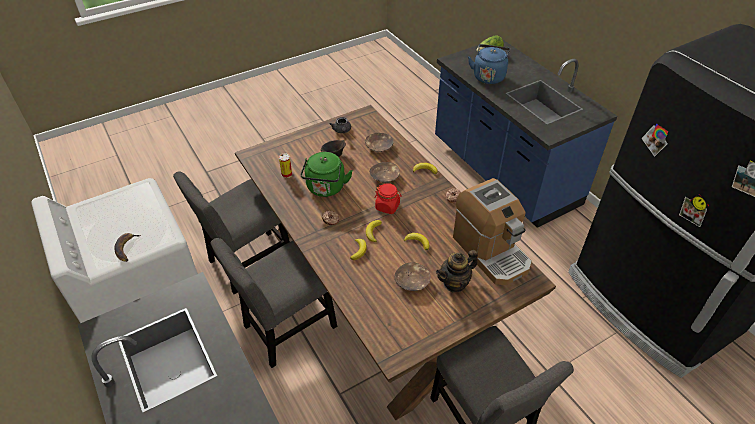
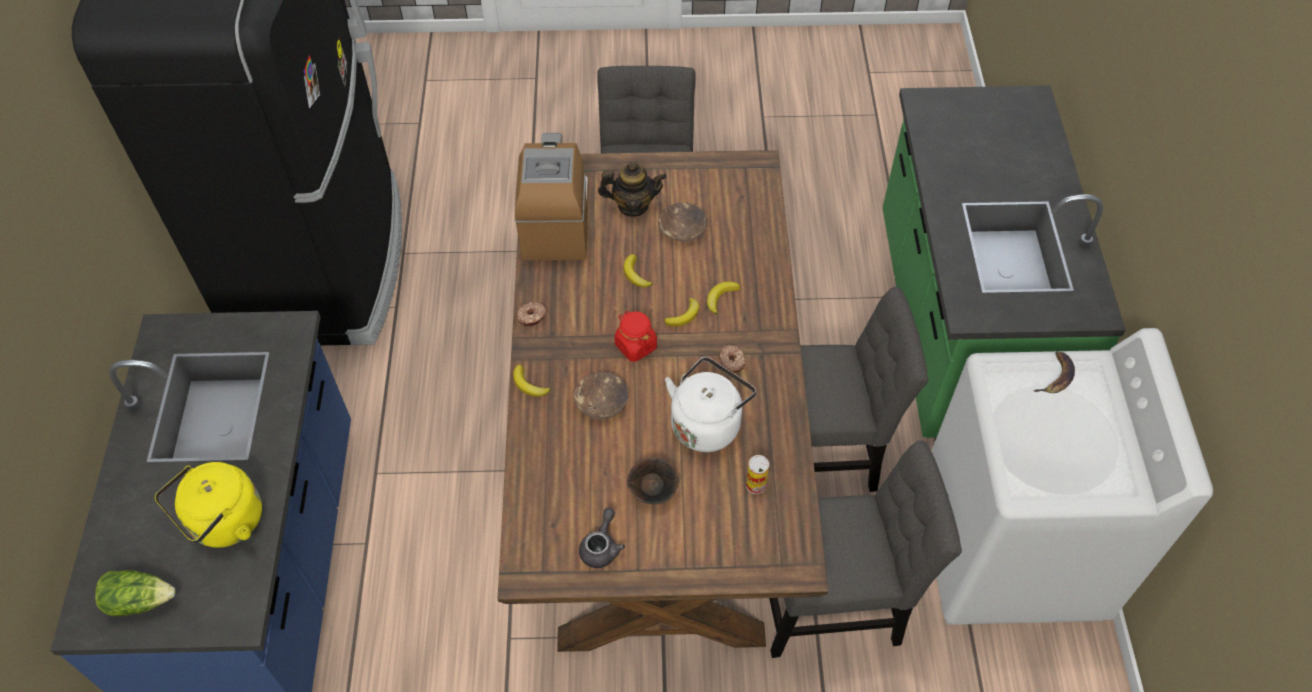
camera: 150 degrees left, 10 degrees up
(325, 189) = (707, 423): green kettle -> white kettle
(379, 146) = (563, 472): brown bowl -> none
(488, 76) = (224, 523): blue kettle -> yellow kettle

